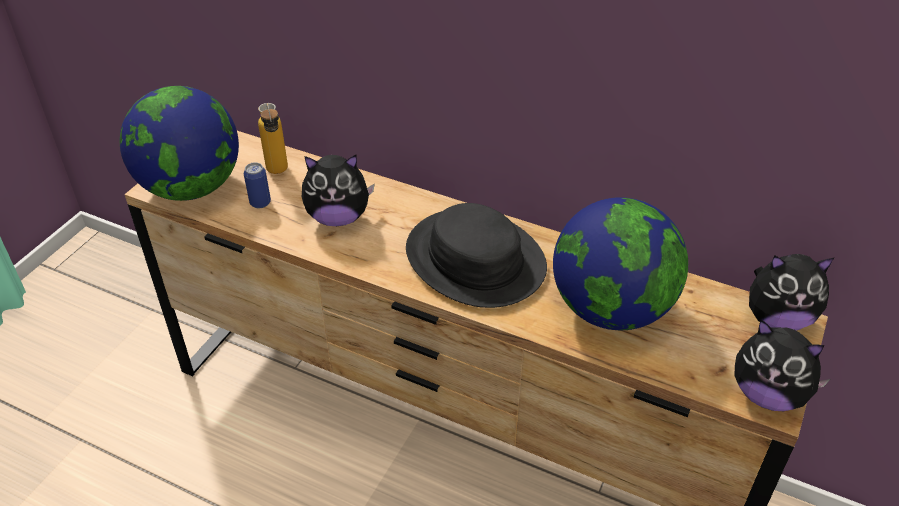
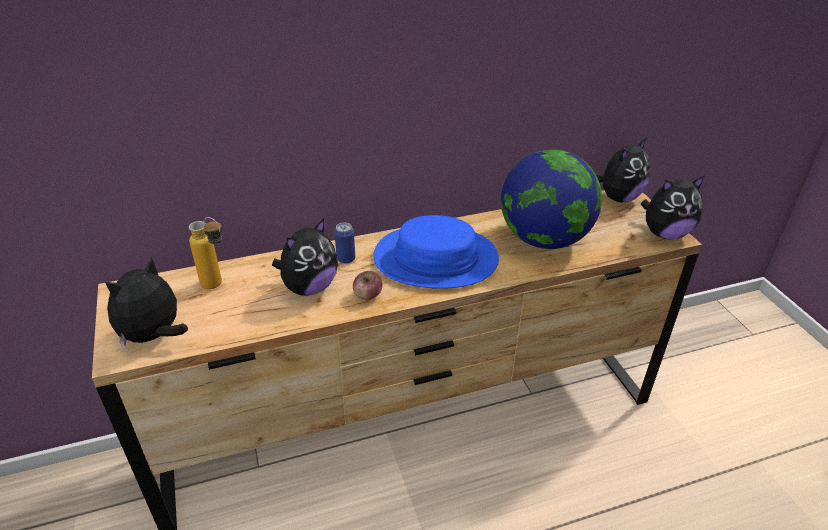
camera: 45 degrees left, 5 degrees down
(191, 187) = (154, 336): globe -> plush toy
(260, 202) = (232, 312): can -> can (346, 259)
(371, 255) = (368, 295): none -> apple
(475, 259) = (435, 259): black hat -> blue hat

